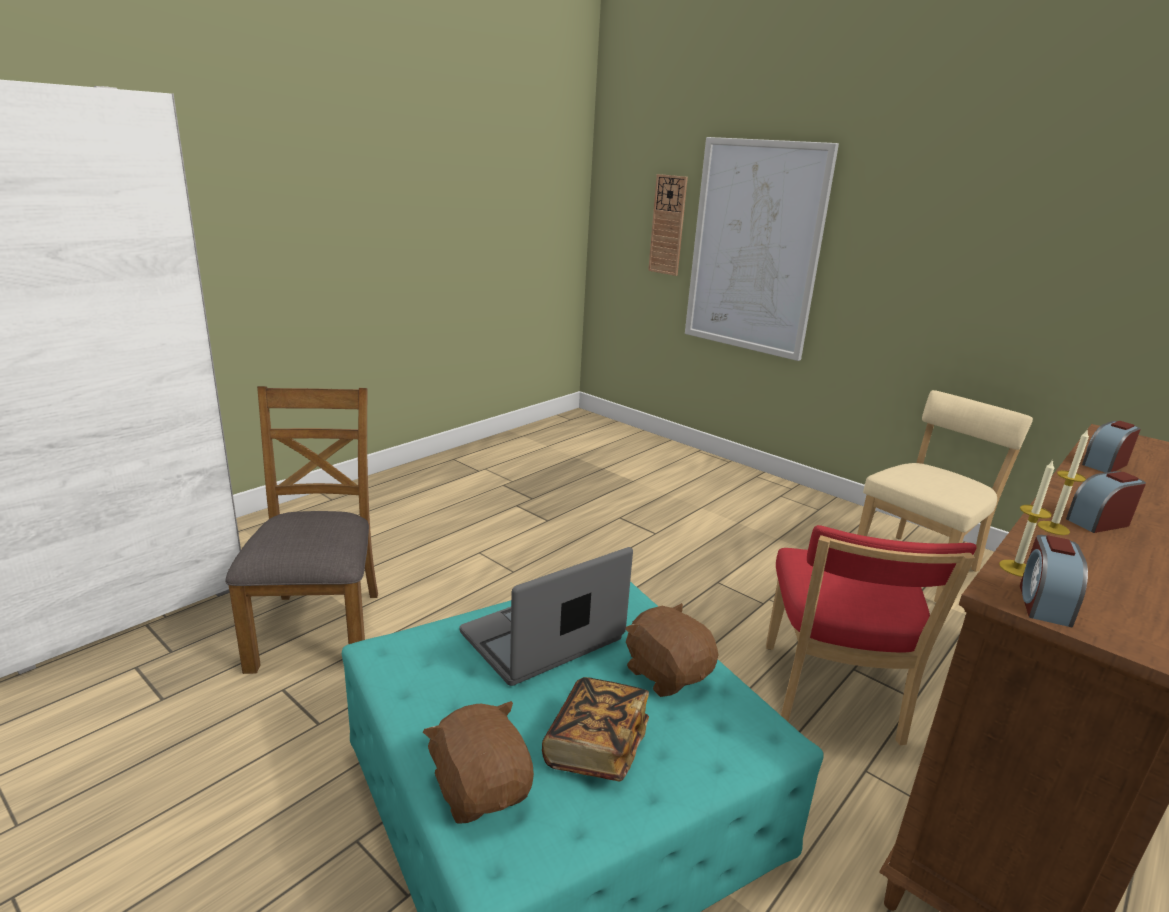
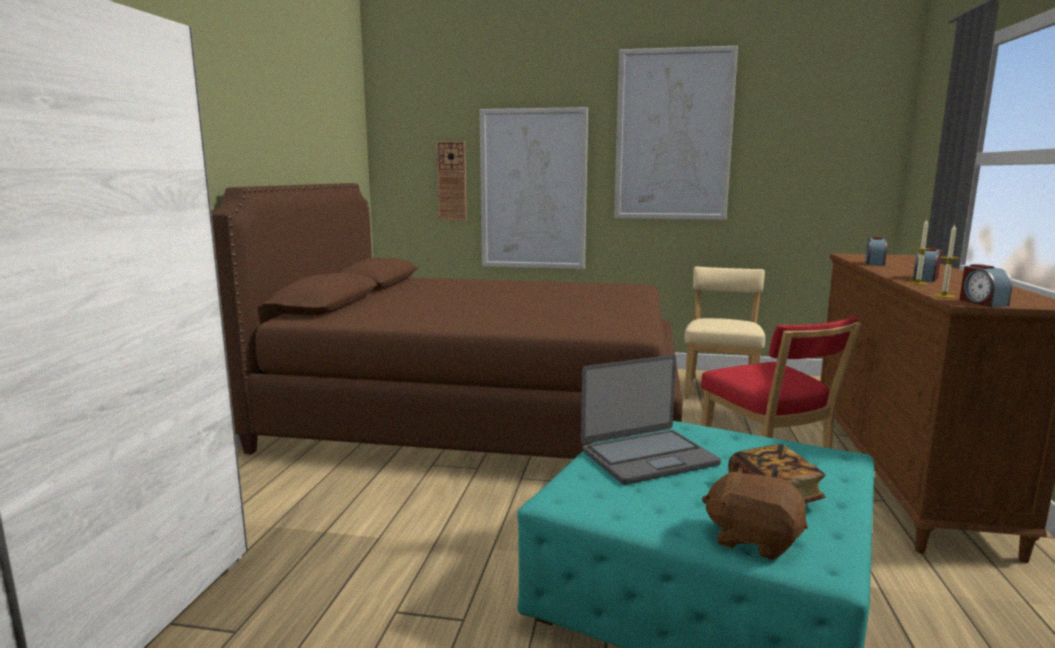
camera: 30 degrees left, 10 degrees down
(319, 629) = (366, 559): brown chair -> none
(543, 638) = (648, 457): laptop -> laptop turned 135 degrees counterclockwise
(592, 509) = (482, 414): none -> brown bed
(667, 673) = (746, 449): brown plush toy -> none
(951, 194) = (673, 136): none -> picture

